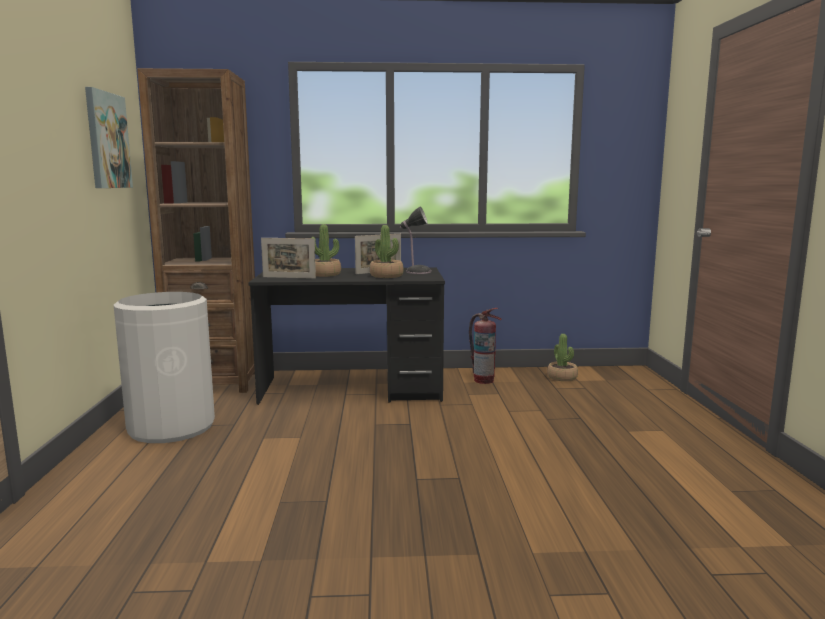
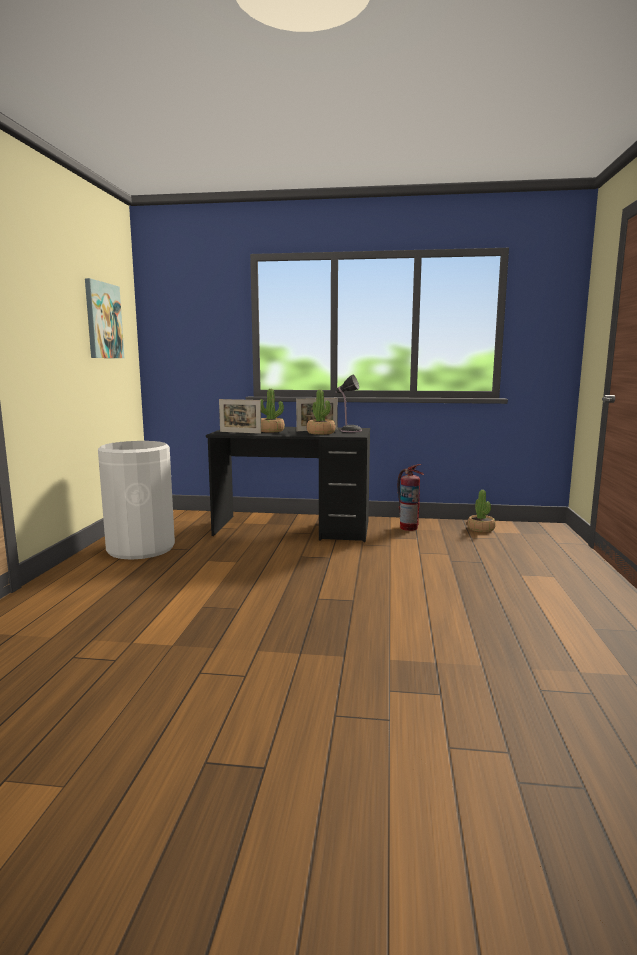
camera: 10 degrees right, 0 degrees up
(215, 382) = (185, 518): brown bookcase -> none

